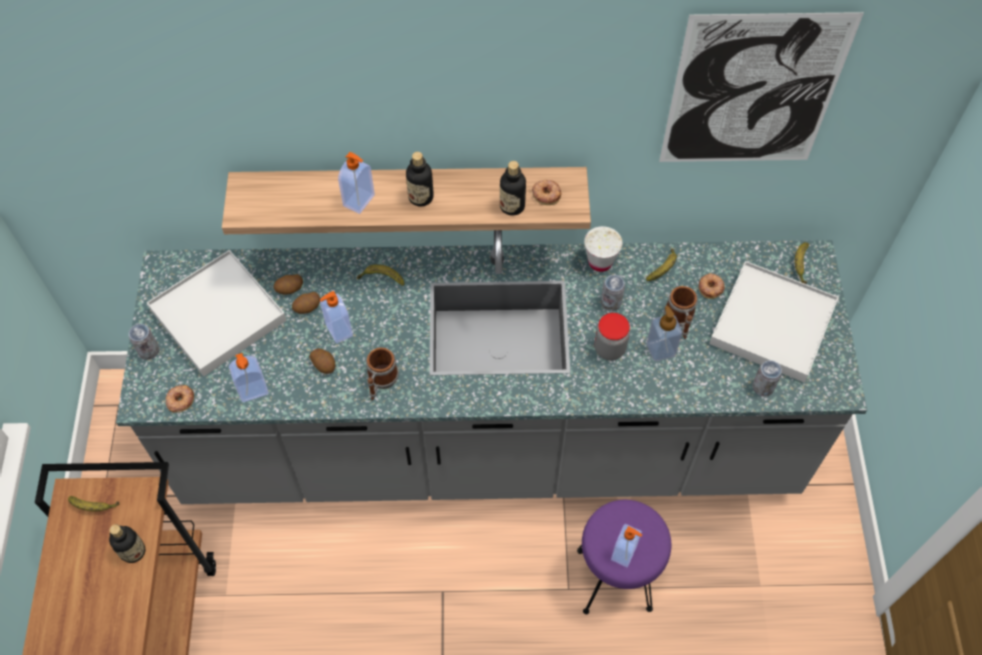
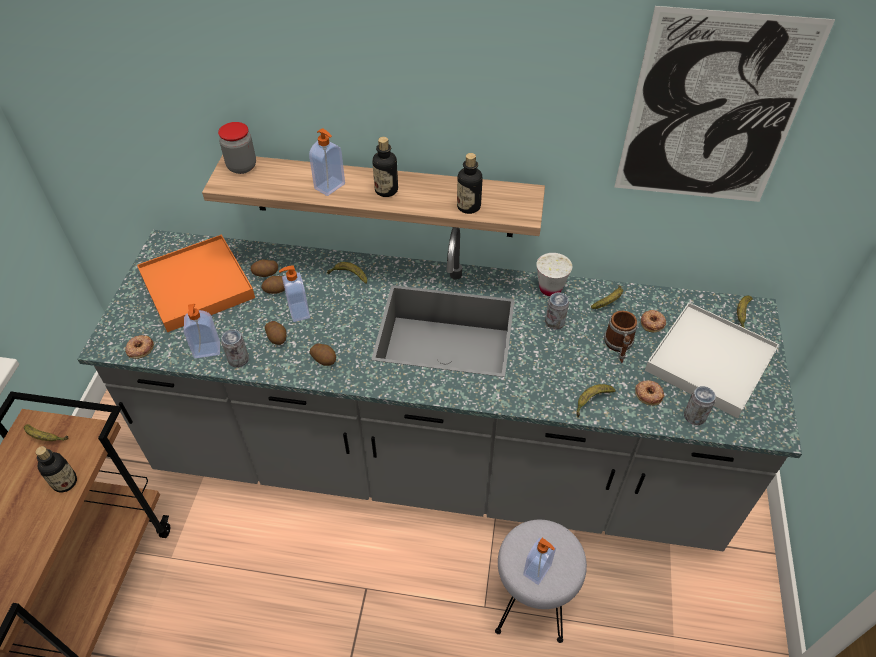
camera: 10 degrees right, 10 degrees down
(149, 350) = (127, 305): can -> can (238, 360)
(218, 315) = (197, 286): white tray -> orange tray
(381, 382) = (324, 359): mug -> potato
(546, 194) = (503, 201): donut -> donut (648, 394)
(609, 349) = (546, 361): jar -> jar (242, 166)
(615, 579) = (531, 605): purple stool -> grey stool
(660, 349) = (596, 368): soap dispenser -> none
(661, 386) = (591, 401): none -> banana

